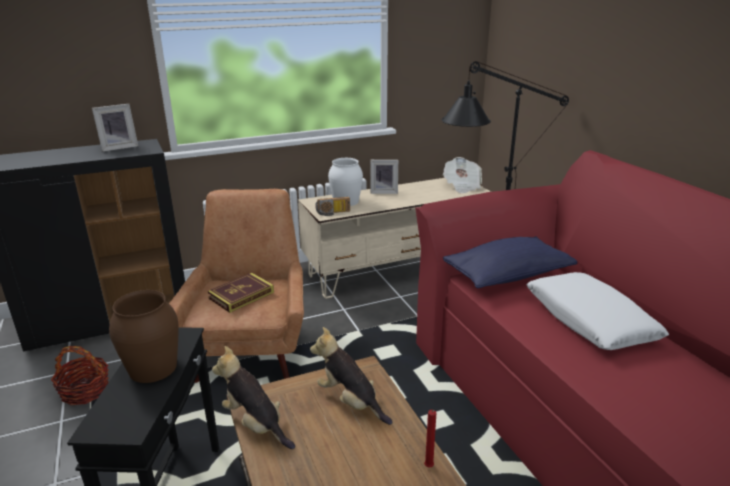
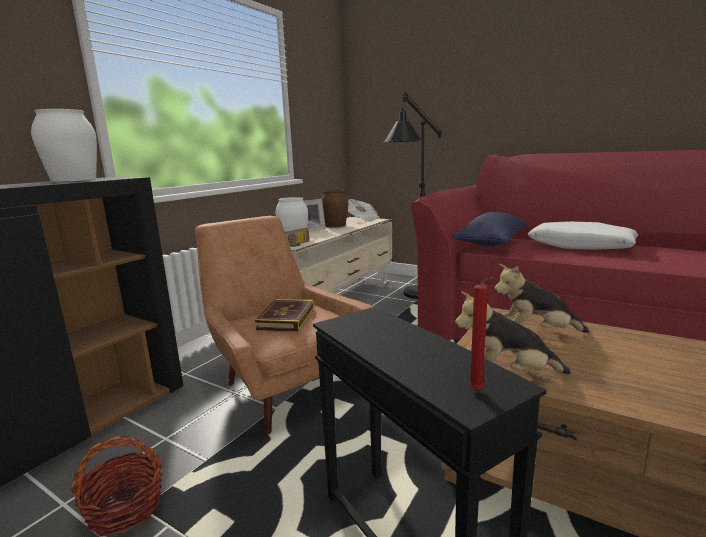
camera: 35 degrees left, 10 degrees down
(119, 147) = (74, 180): picture frame -> white vase
(152, 368) = (399, 342): brown vase -> brown vase (335, 225)
(429, 468) = (662, 341): red candle -> red candle (478, 392)

